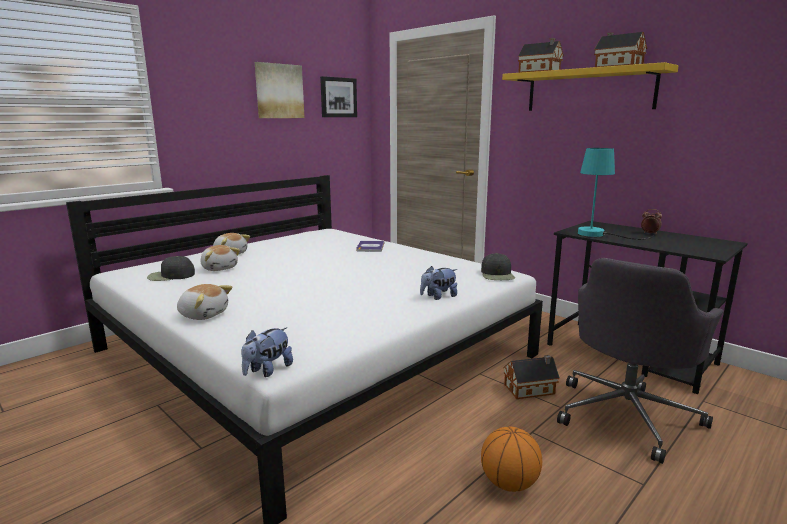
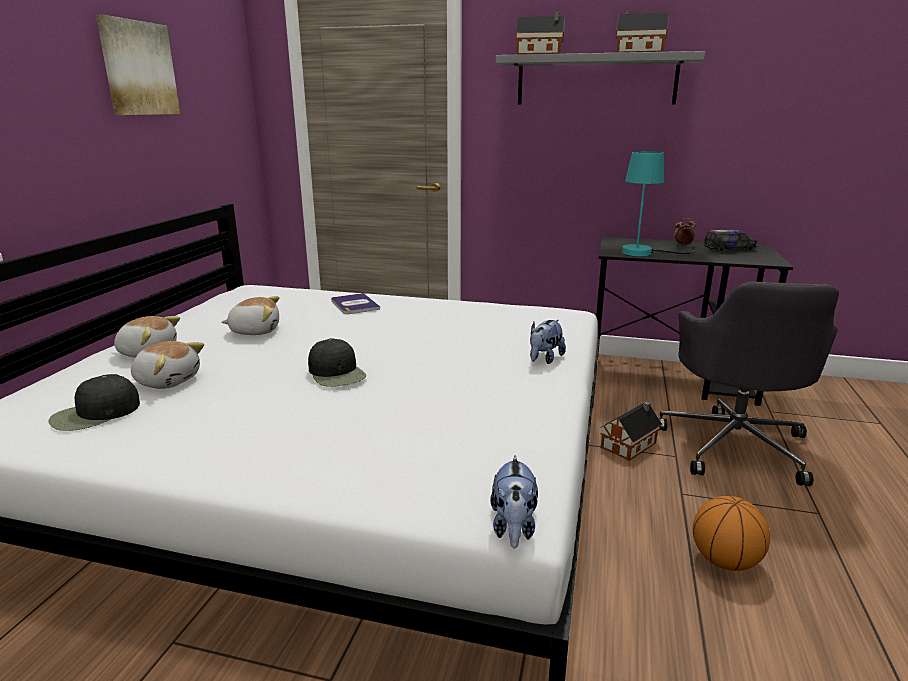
camera: 30 degrees left, 5 degrees up
(204, 314) = (270, 467): plush toy -> plush toy (255, 331)
(338, 97) = (216, 80): picture -> none
(497, 274) = (561, 317): black cap -> black cap (337, 373)
(589, 90) = (596, 80): yellow shelf -> grey shelf
(689, 241) = (729, 249): none -> toy truck

